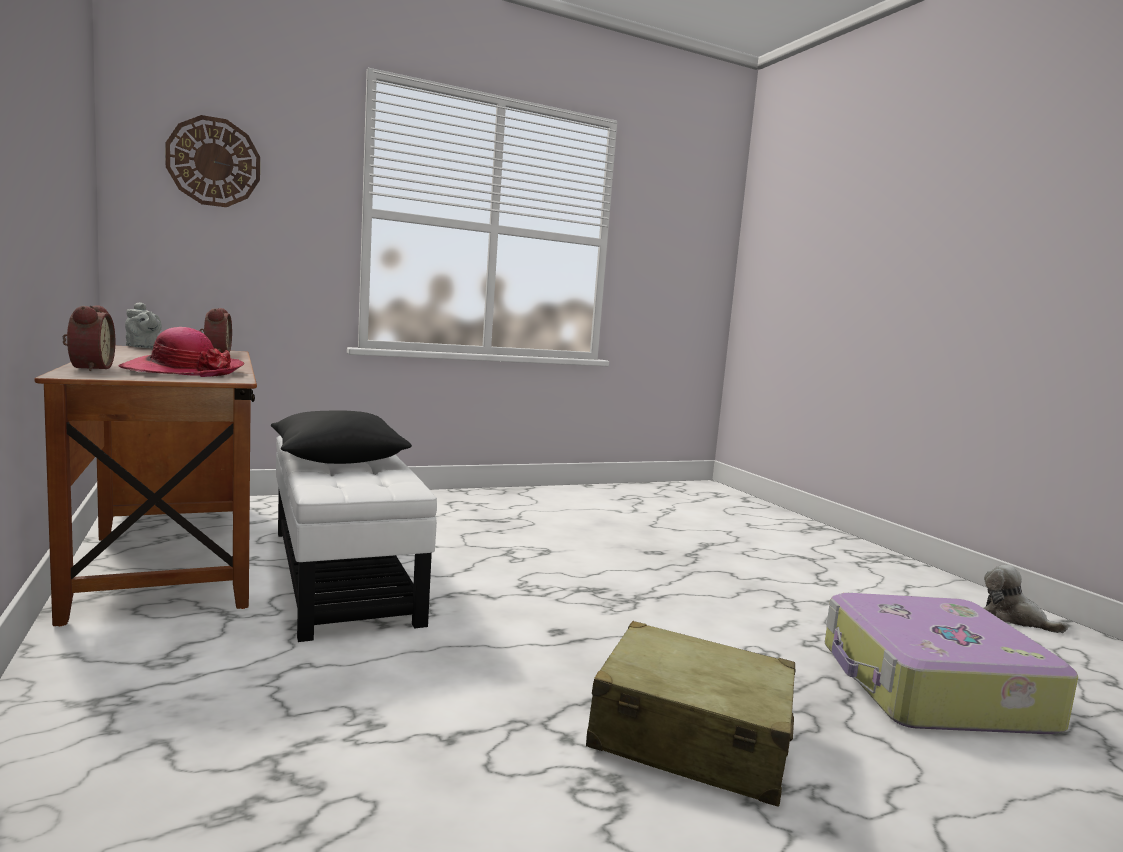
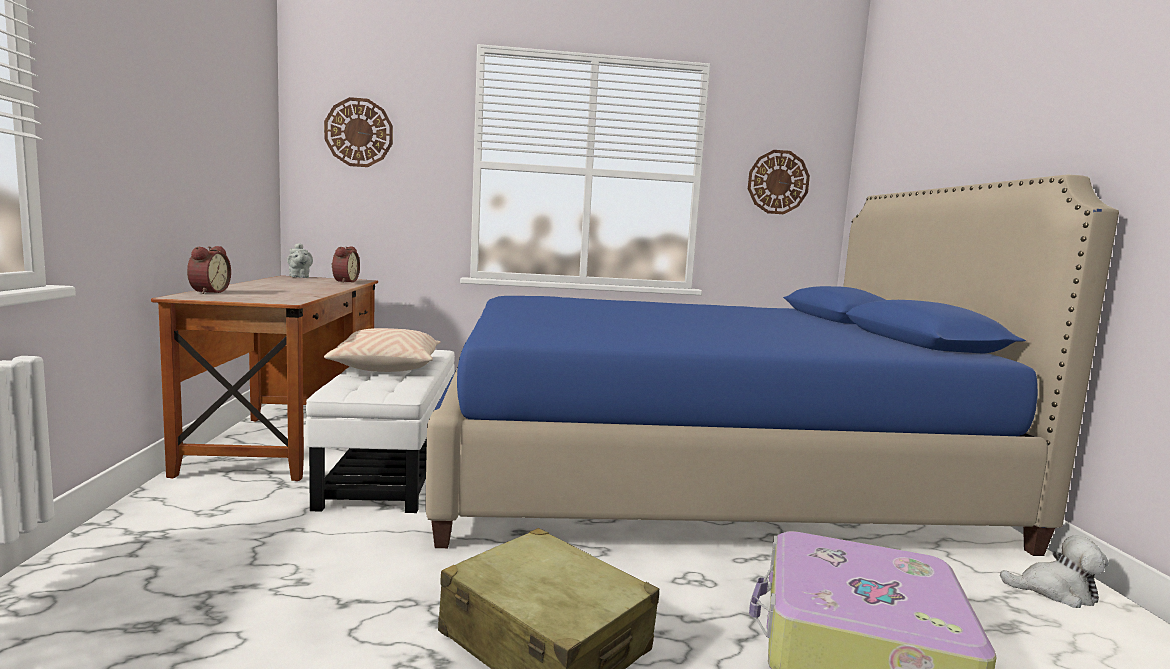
camera: 20 degrees right, 0 degrees up
(183, 371) = (271, 295): hat -> none
(337, 458) = (387, 367): black pillow -> beige pillow
(660, 547) = (696, 470): none -> blue bed
(677, 250) = (778, 182): none -> wall clock
(1014, 619) = (1055, 592): plush toy -> plush toy turned 120 degrees clockwise

